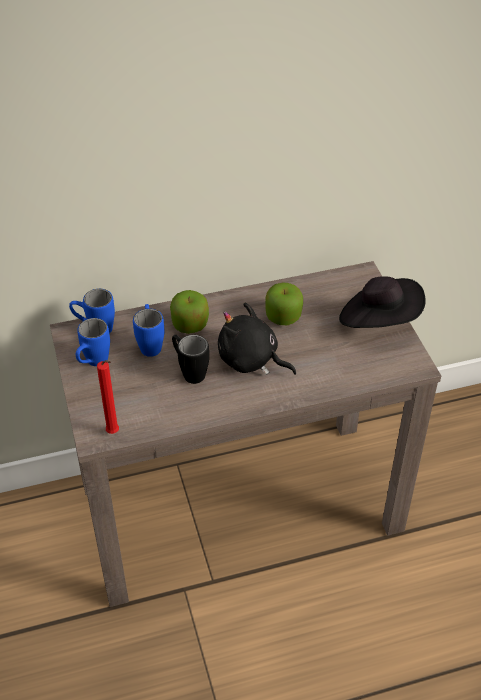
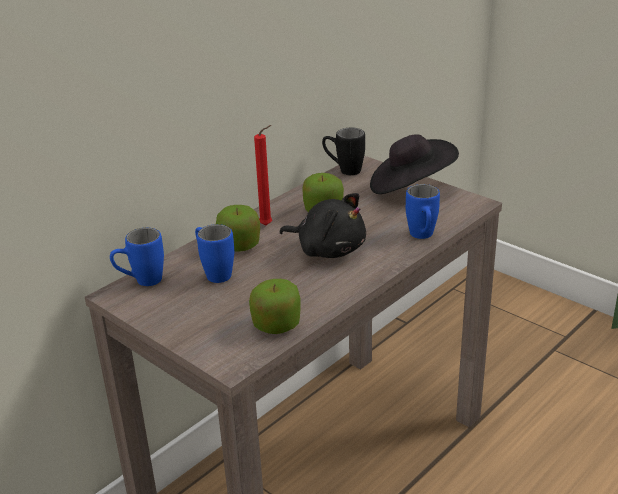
camera: 30 degrees left, 15 degrees down
(93, 363) = (168, 308): blue mug -> blue mug (422, 237)
(114, 433) = (250, 352): red candle -> red candle (268, 225)
(151, 417) = (276, 325): none -> apple
(189, 371) = (277, 278): black mug -> black mug (343, 170)
(251, 360) = (328, 249): black plush toy -> black plush toy turned 150 degrees counterclockwise

